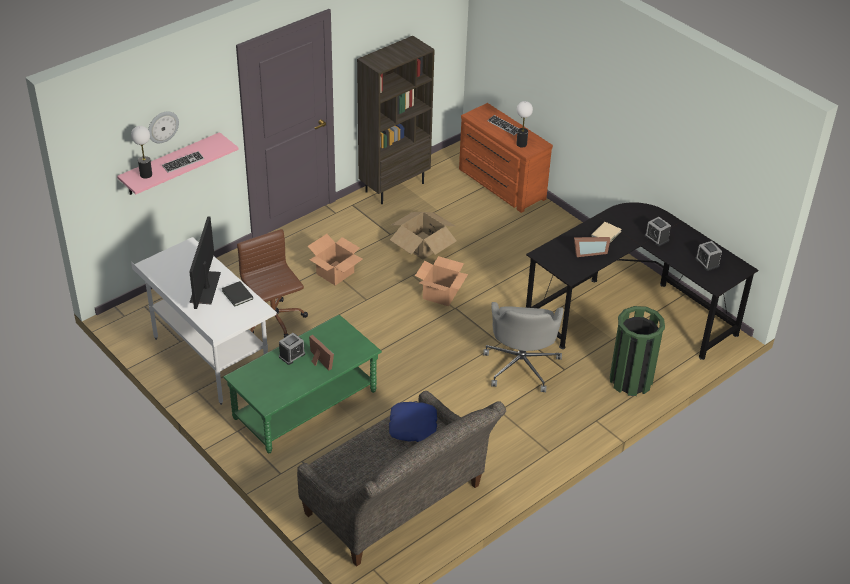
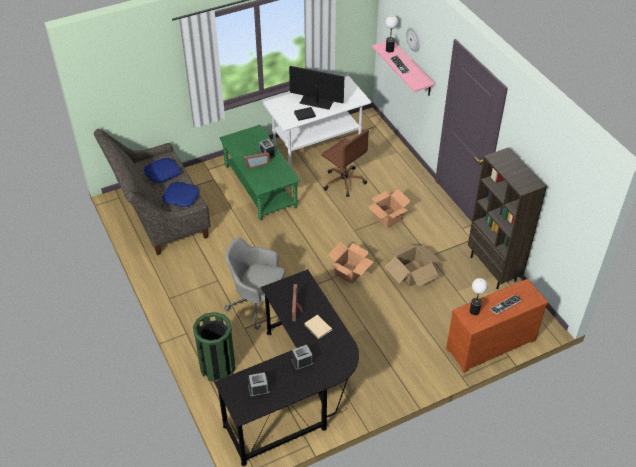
camera: 105 degrees right, 5 degrees up
(274, 321) = (343, 181): brown office chair -> brown office chair turned 60 degrees clockwise
(367, 461) = (162, 173): none -> blue pillow

